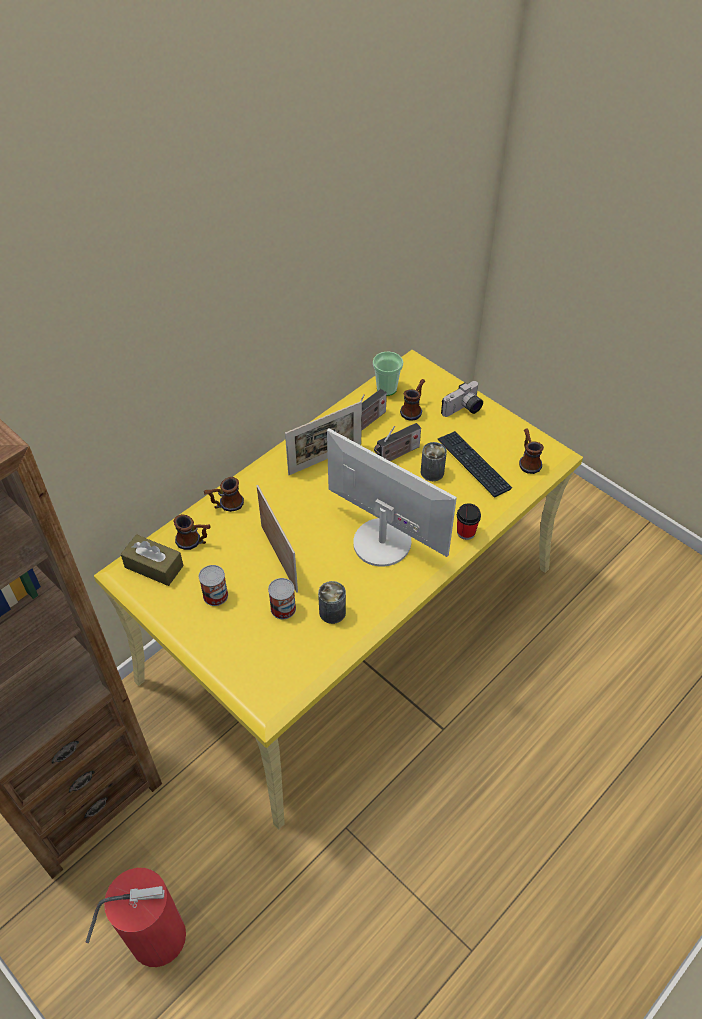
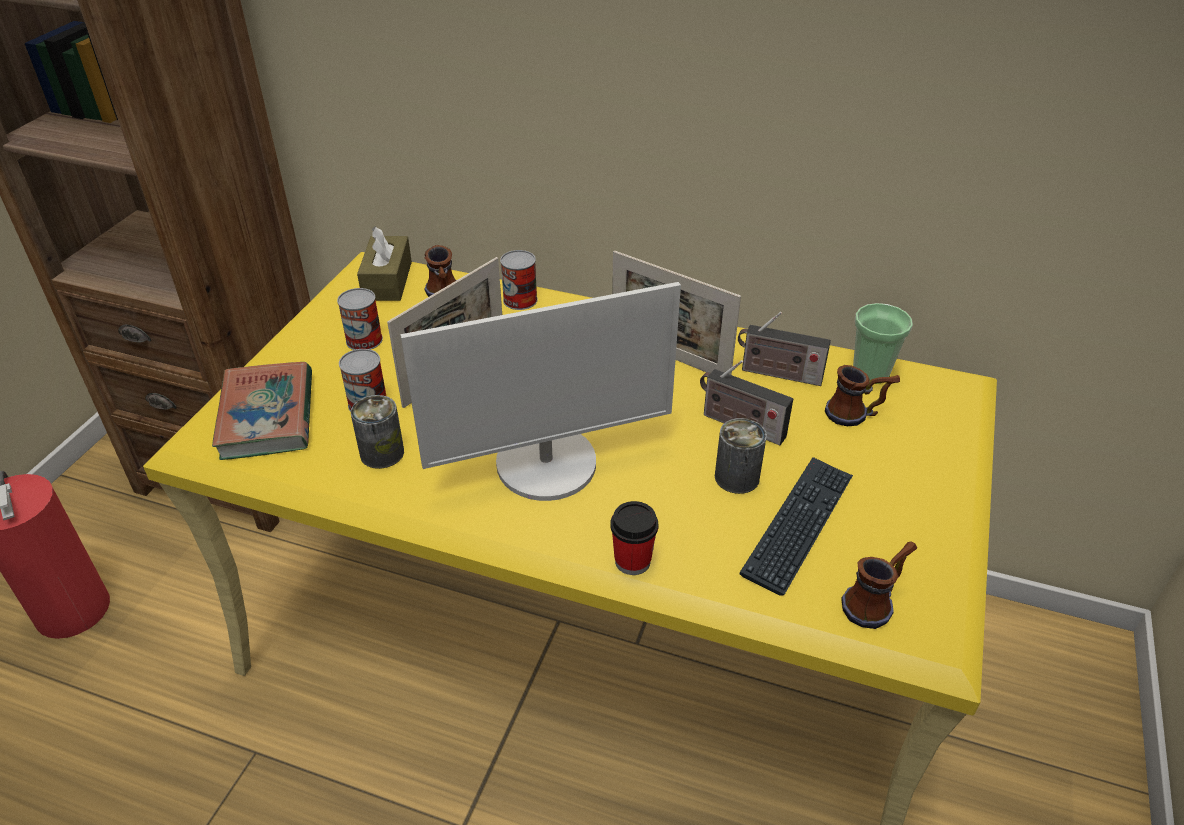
camera: 65 degrees right, 10 degrees down
(225, 505) = (520, 300): mug -> can
(264, 662) = (267, 416): none -> book
(382, 541) = (547, 464): monitor -> monitor turned 60 degrees clockwise
(463, 410) = (916, 474): camera -> none

